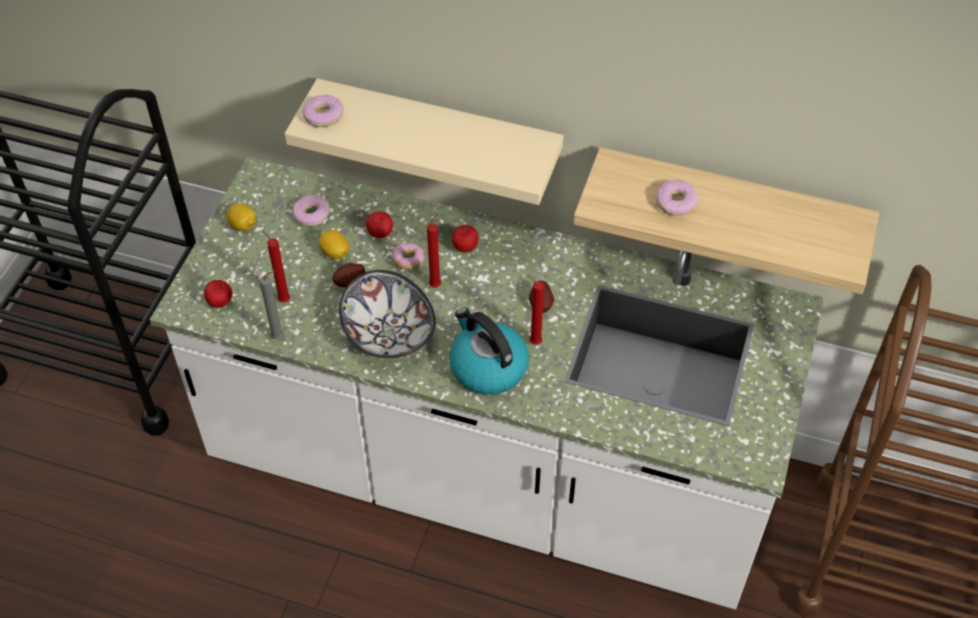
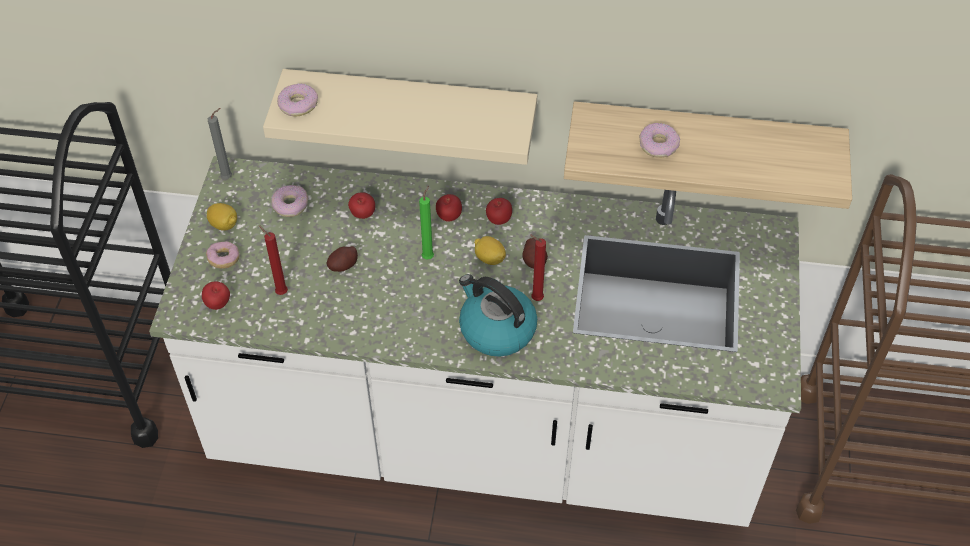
camera: 10 degrees left, 0 degrees up
(279, 337) = (285, 329): grey candle -> grey candle (229, 177)
(335, 253) = (322, 239): lemon -> lemon (489, 258)
(388, 334) = (392, 311): bowl -> none
(408, 261) = (396, 237): donut -> donut (224, 259)
(436, 284) = (429, 256): red candle -> green candle
(514, 258) = (498, 220): none -> apple

